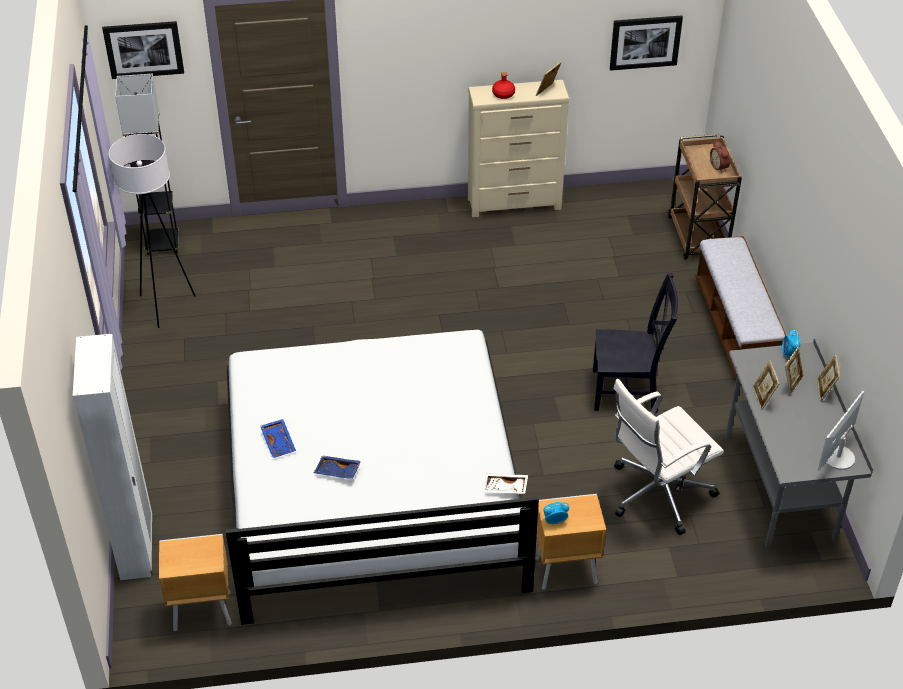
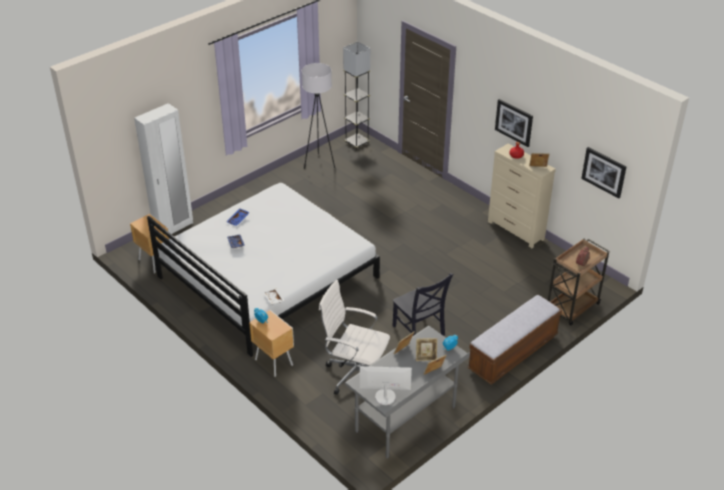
camera: 55 degrees right, 5 degrees down
(143, 49) = (376, 35): picture -> picture (514, 122)

